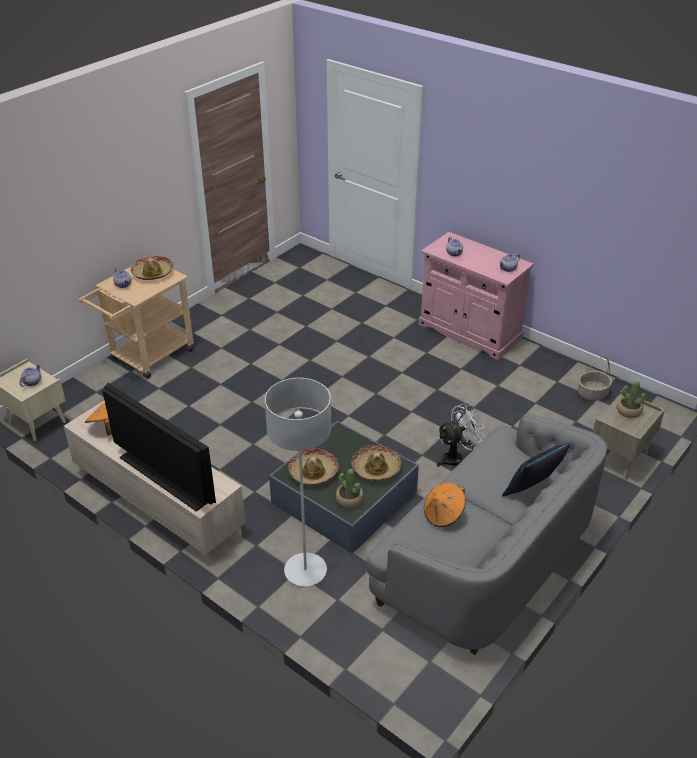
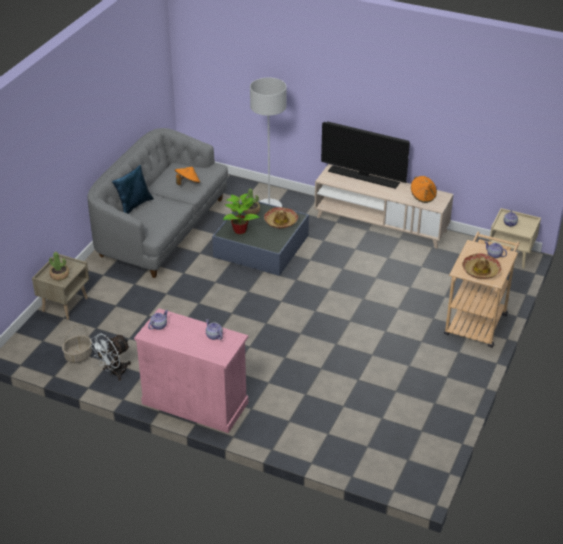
camera: 165 degrees right, 0 degrees up
(376, 468) = (240, 230): hat -> potted plant
(457, 458) = (188, 284): white fan -> white fan (114, 372)

